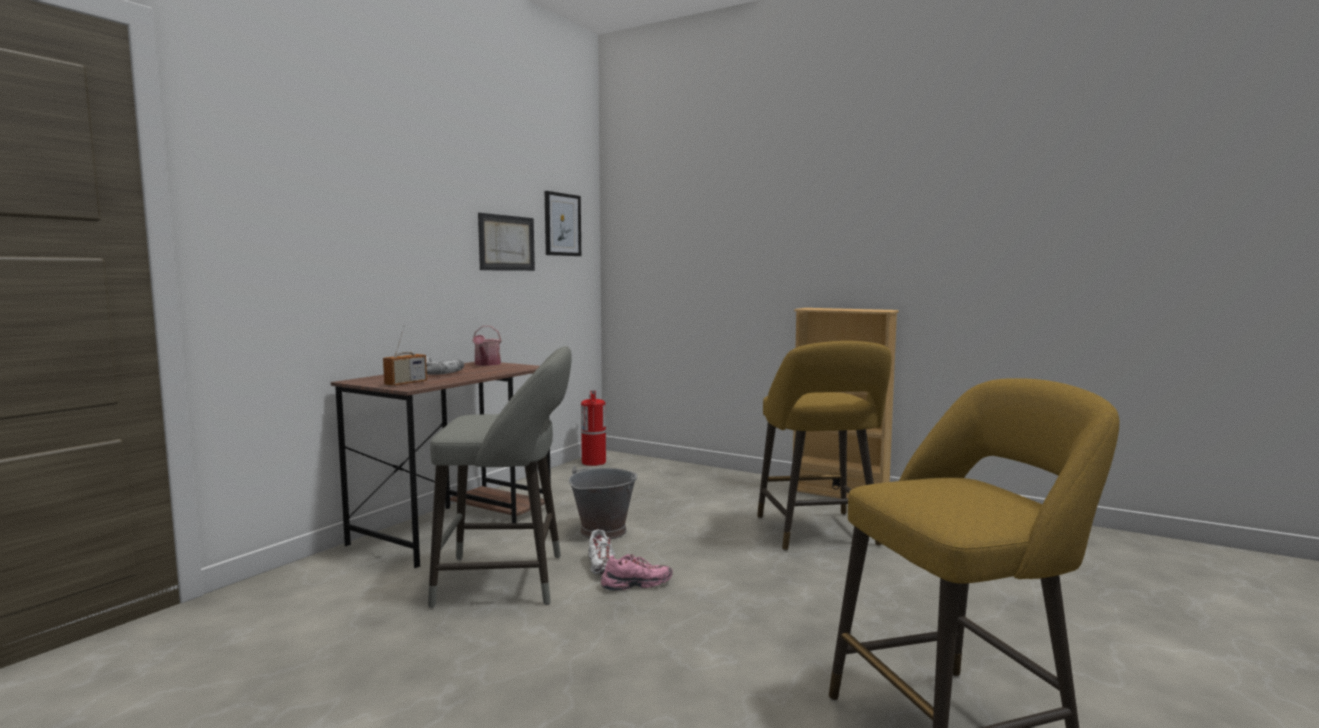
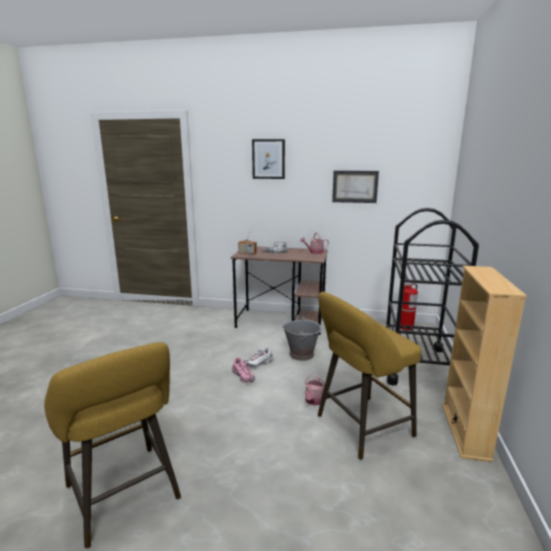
camera: 70 degrees right, 10 degrees up
(509, 580) = (233, 347): grey stool -> none
(562, 224) = (409, 173): picture -> picture (268, 159)
(699, 480) = (416, 365): none -> black cart
(747, 547) = (313, 401): none -> watering can

